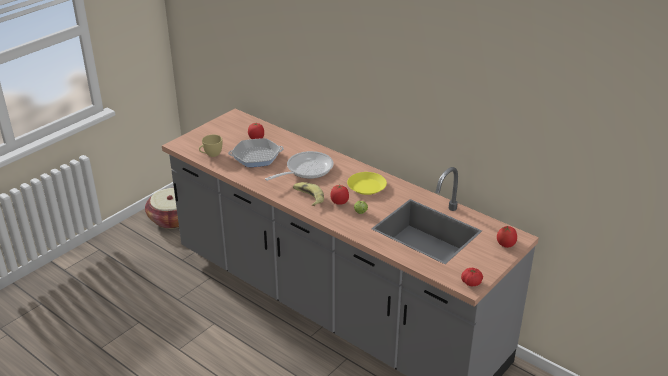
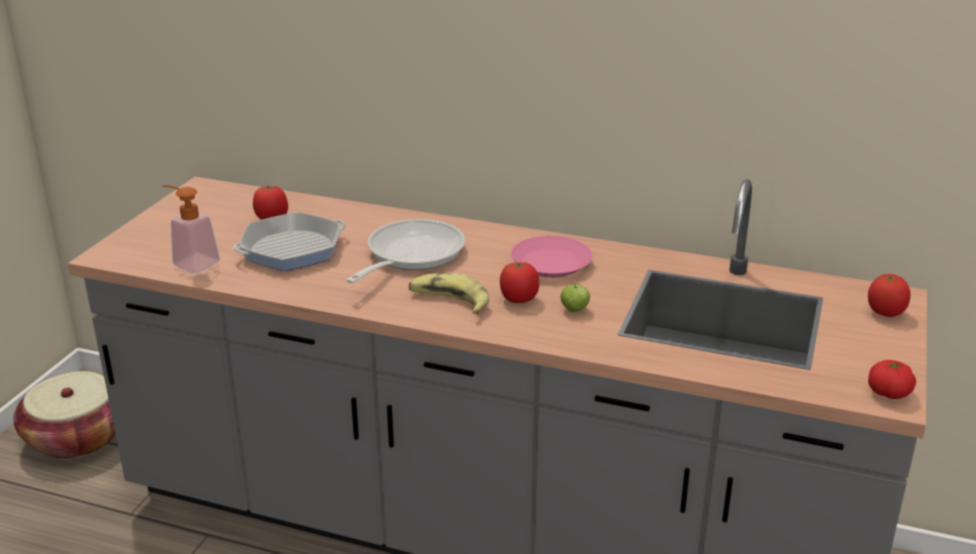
camera: 20 degrees left, 5 degrees down
(211, 155) = (191, 262): yellow cup -> soap dispenser
(366, 186) = (550, 263): yellow plate -> pink plate

